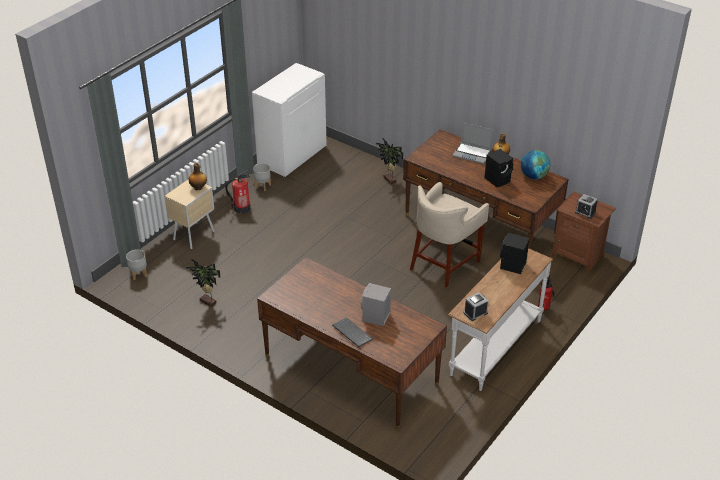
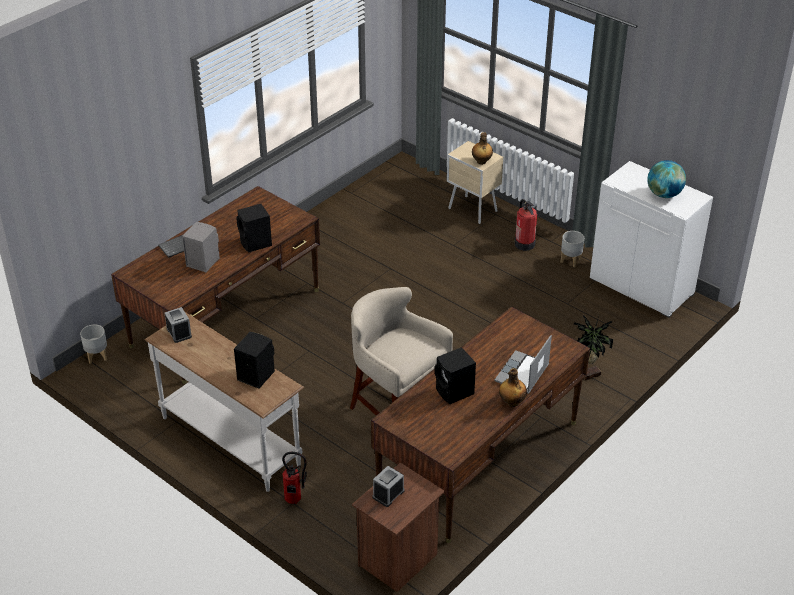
camera: 95 degrees right, 0 degrees up
(138, 274) = (409, 176): grey planter -> grey planter (97, 356)
(207, 302) = (356, 221): potted plant -> none
(346, 288) = (256, 244): none -> black speaker
(533, 176) = (461, 432): globe -> globe (664, 194)

